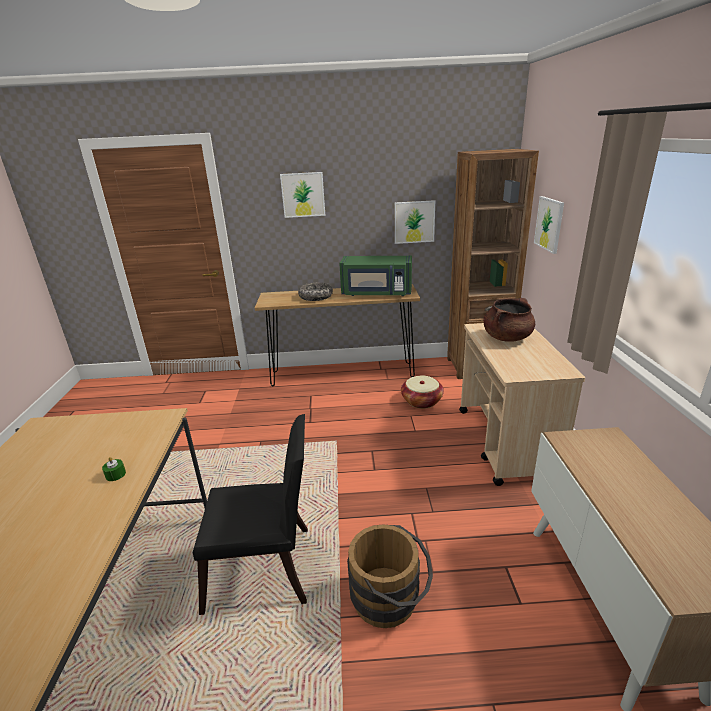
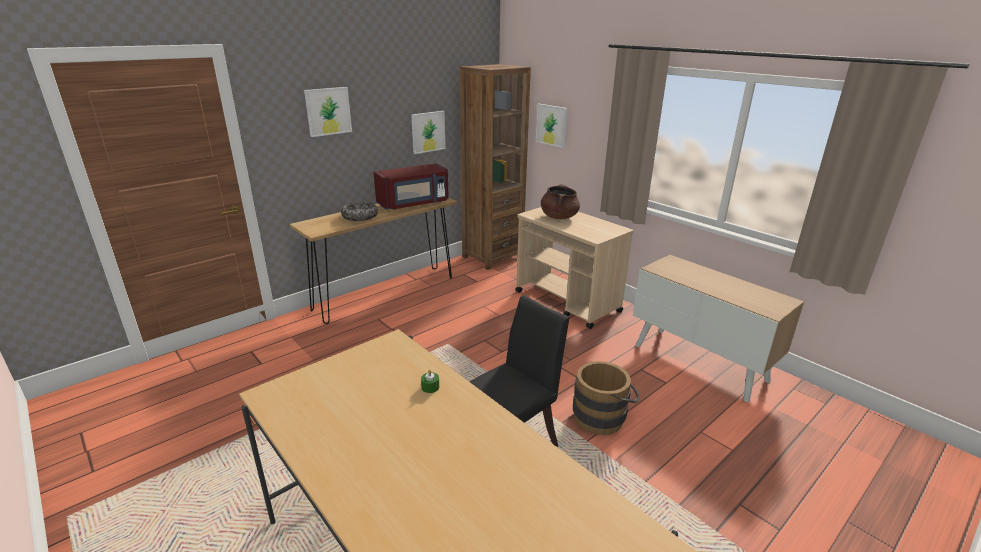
camera: 40 degrees left, 0 degrees up
(376, 293) = (414, 204): green microwave -> red microwave
(421, 401) = (479, 293): basket -> none

